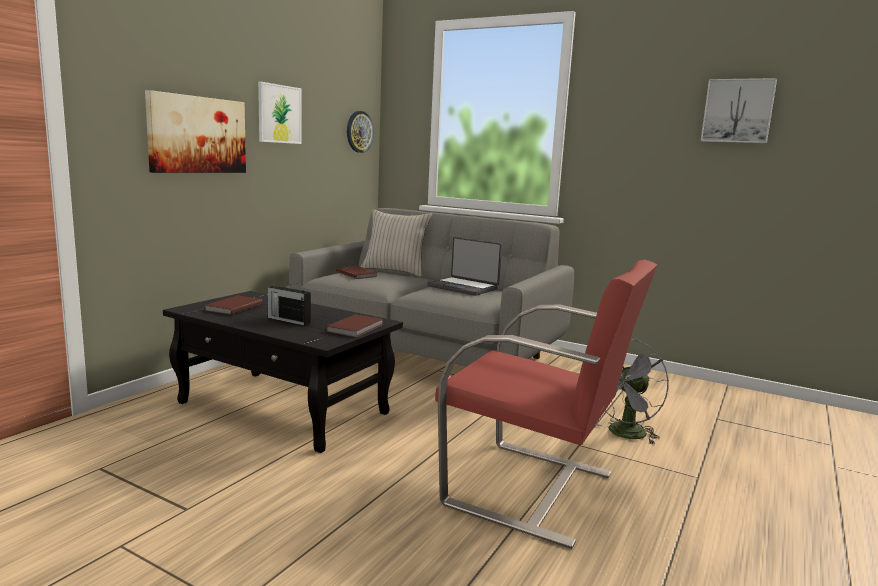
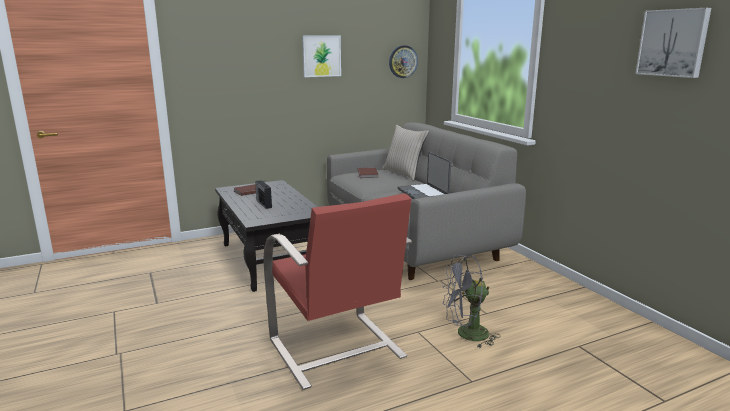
camera: 35 degrees right, 5 degrees up
(197, 135) = (252, 76): picture -> none
(356, 328) = (291, 215): brown book -> none

